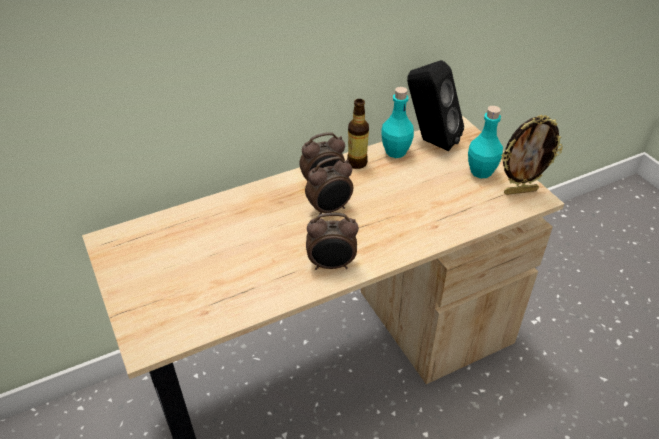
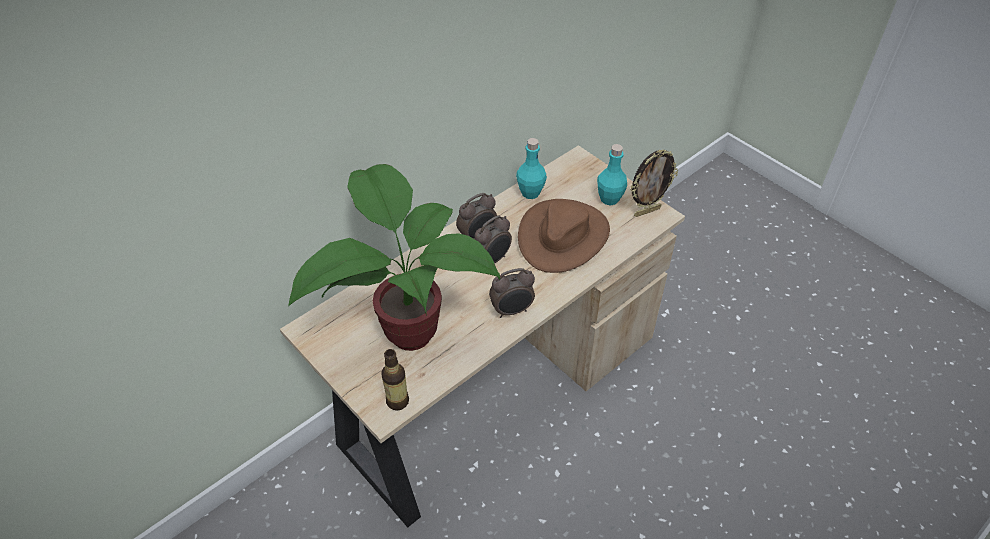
camera: 15 degrees left, 5 degrees up
(209, 261) = (406, 329): none -> potted plant
(357, 163) = (500, 210): bottle -> bottle (397, 401)
(416, 199) = (563, 236): none -> brown hat
(429, 141) = (556, 176): black speaker -> none

